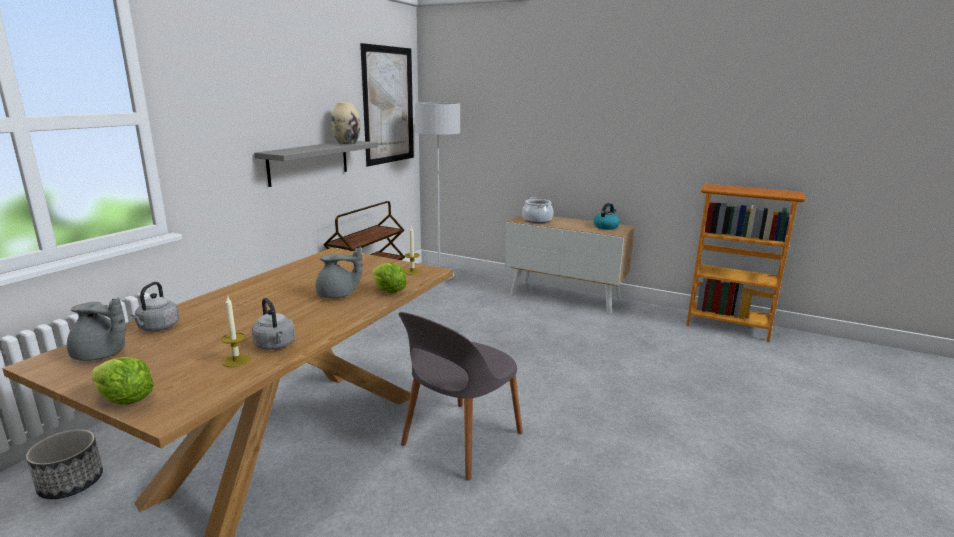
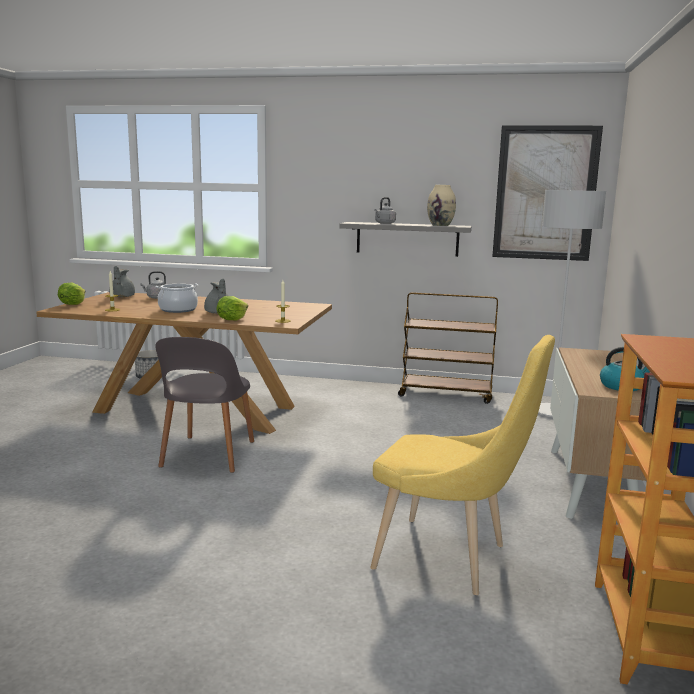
camera: 75 degrees right, 5 degrees down
(275, 346) = (131, 312): grey kettle -> grey kettle (384, 223)
(460, 440) = (207, 455): grey chair -> grey chair turned 105 degrees counterclockwise
(537, 220) = (589, 357): cooking pot -> cooking pot (178, 310)
(666, 356) = (449, 559): none -> yellow chair

